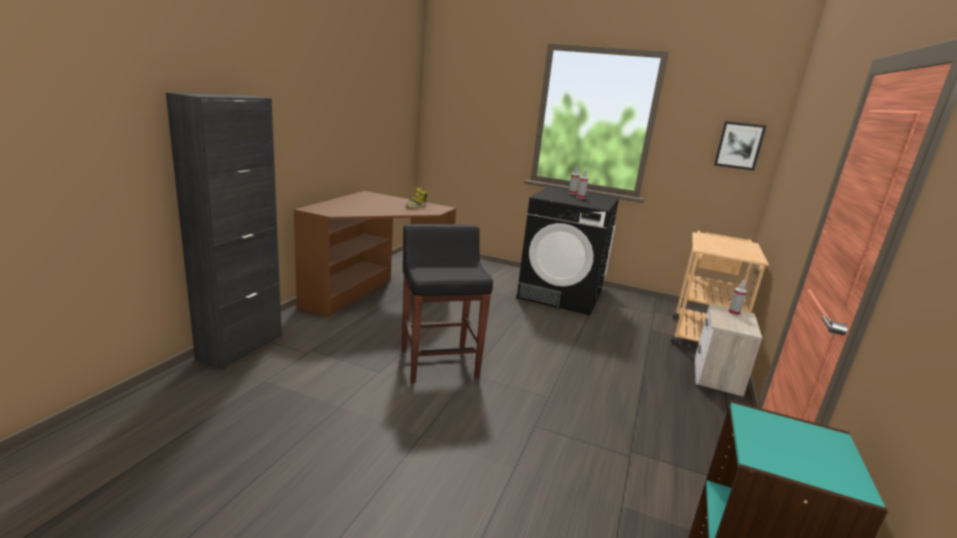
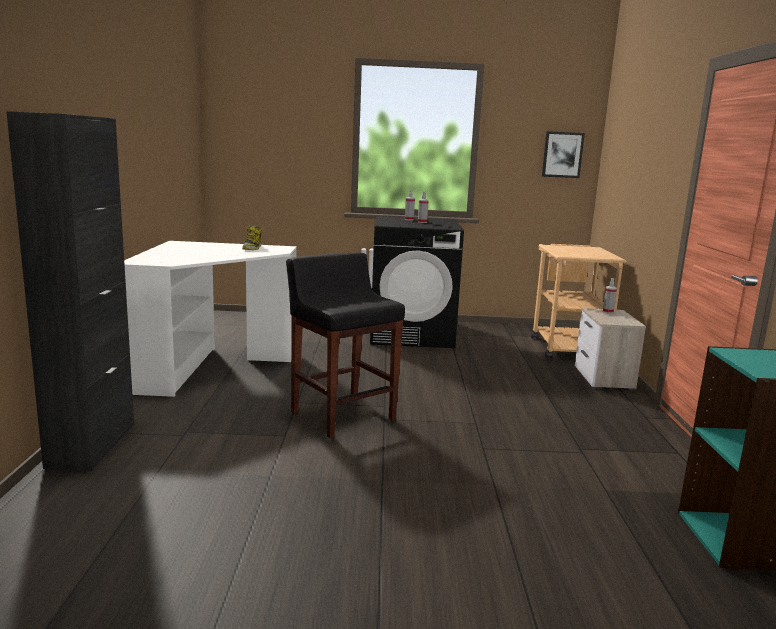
camera: 20 degrees left, 5 degrees down
(374, 296) = (210, 368): brown desk -> white desk

